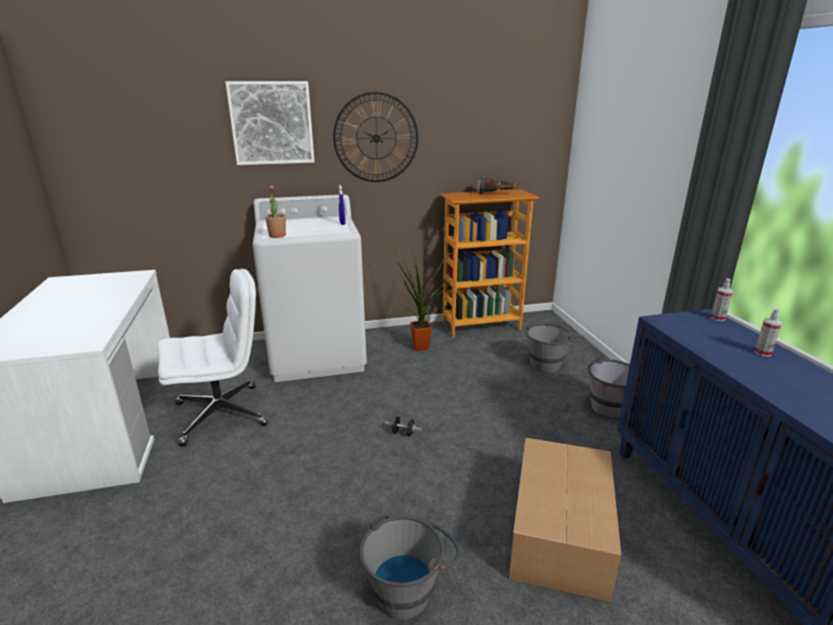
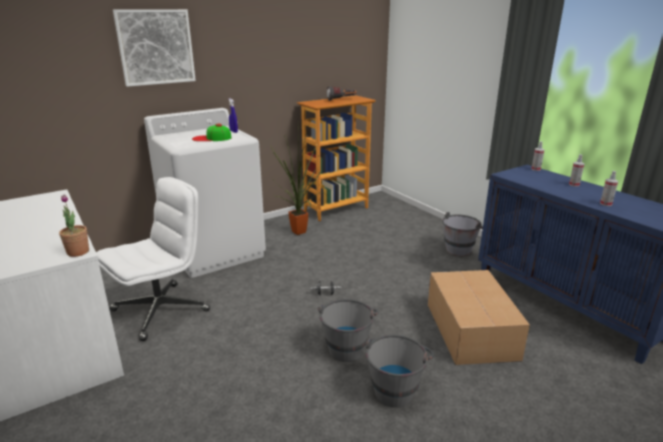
camera: 20 degrees left, 0 degrees up
(277, 235) = (189, 145): potted plant -> potted plant (78, 252)
(310, 229) = (211, 138): none -> cap
(376, 138) = (244, 57): wall clock -> none
(546, 363) = (399, 228): grey bucket -> grey bucket (346, 345)
(794, 396) = (605, 204): none -> spray bottle

